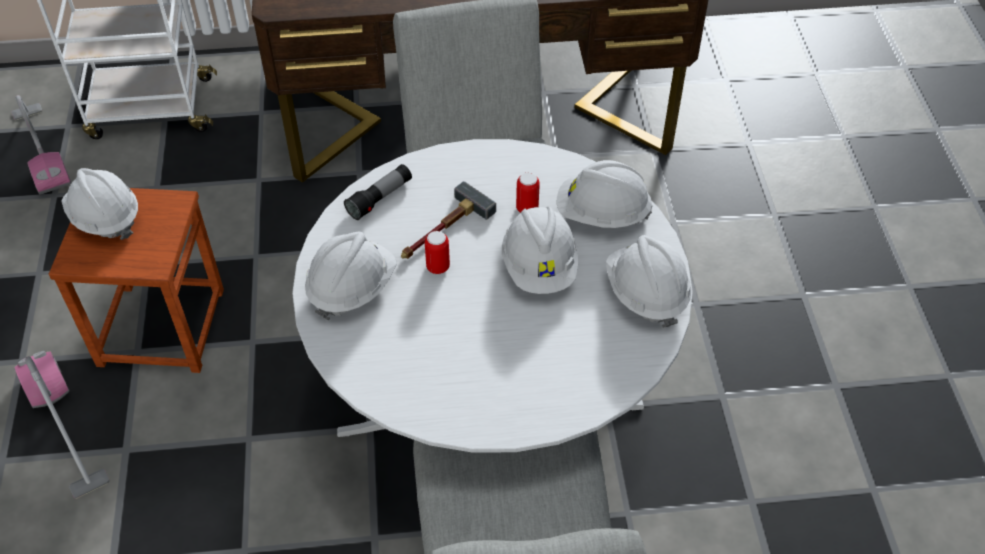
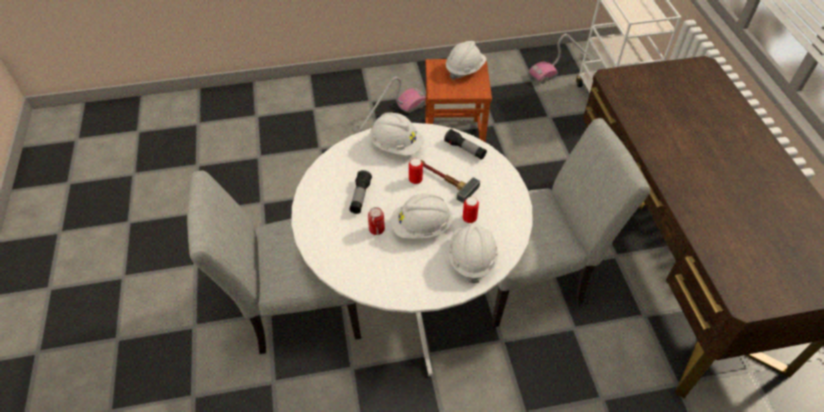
camera: 85 degrees right, 0 degrees up
(466, 344) = (360, 197): none -> flashlight
(539, 324) = (376, 229): none -> can
(645, 293) = (405, 283): white hard hat -> none

